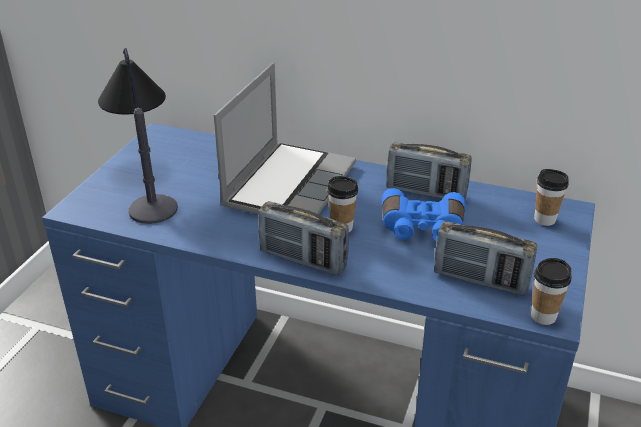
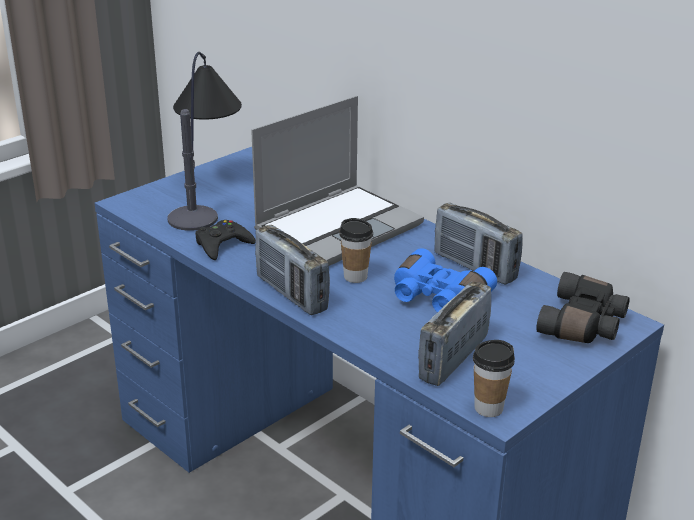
camera: 25 degrees right, 5 degrees down
(202, 228) = (222, 245): none -> black game controller
(480, 280) = (453, 359): radio -> radio turned 75 degrees clockwise
(544, 219) = (584, 324): cup -> black binoculars

